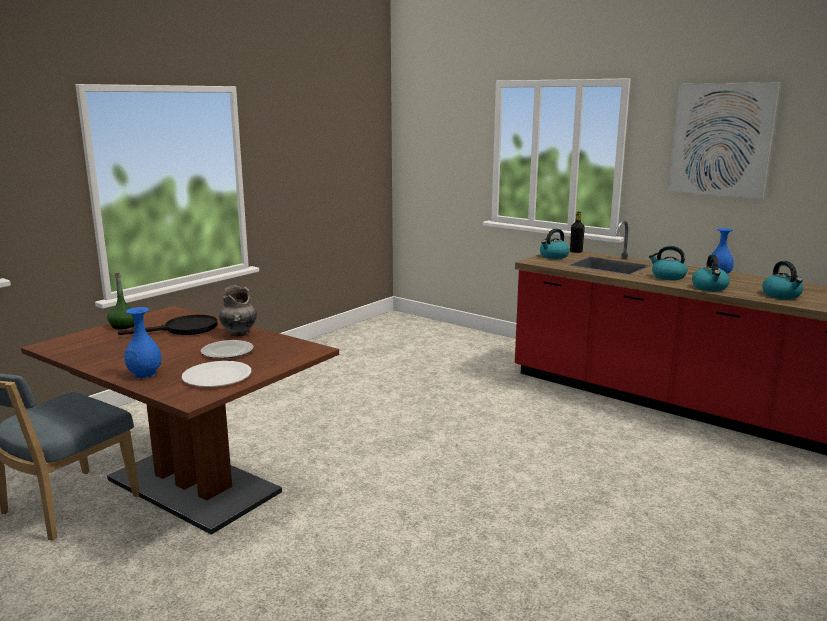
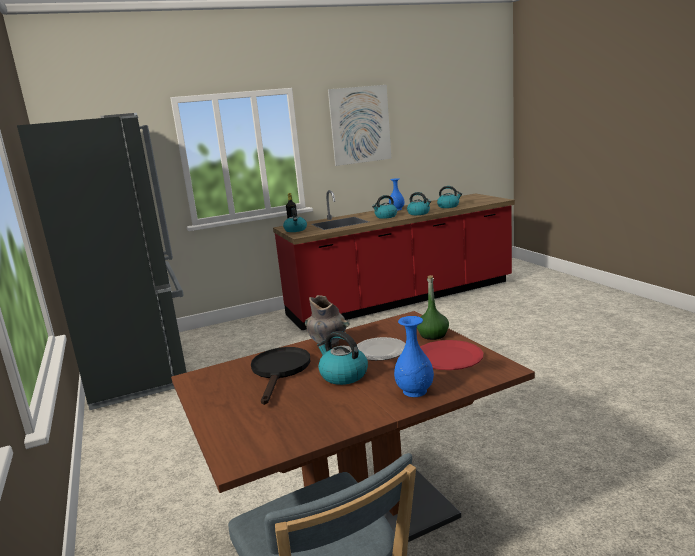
camera: 60 degrees left, 0 degrees up
(124, 326) = (217, 406): green bottle -> green bottle (433, 335)
(176, 348) = (343, 375): none -> kettle
(217, 376) = (448, 357): white plate -> red plate
(381, 335) = (141, 368): none -> black fridge

